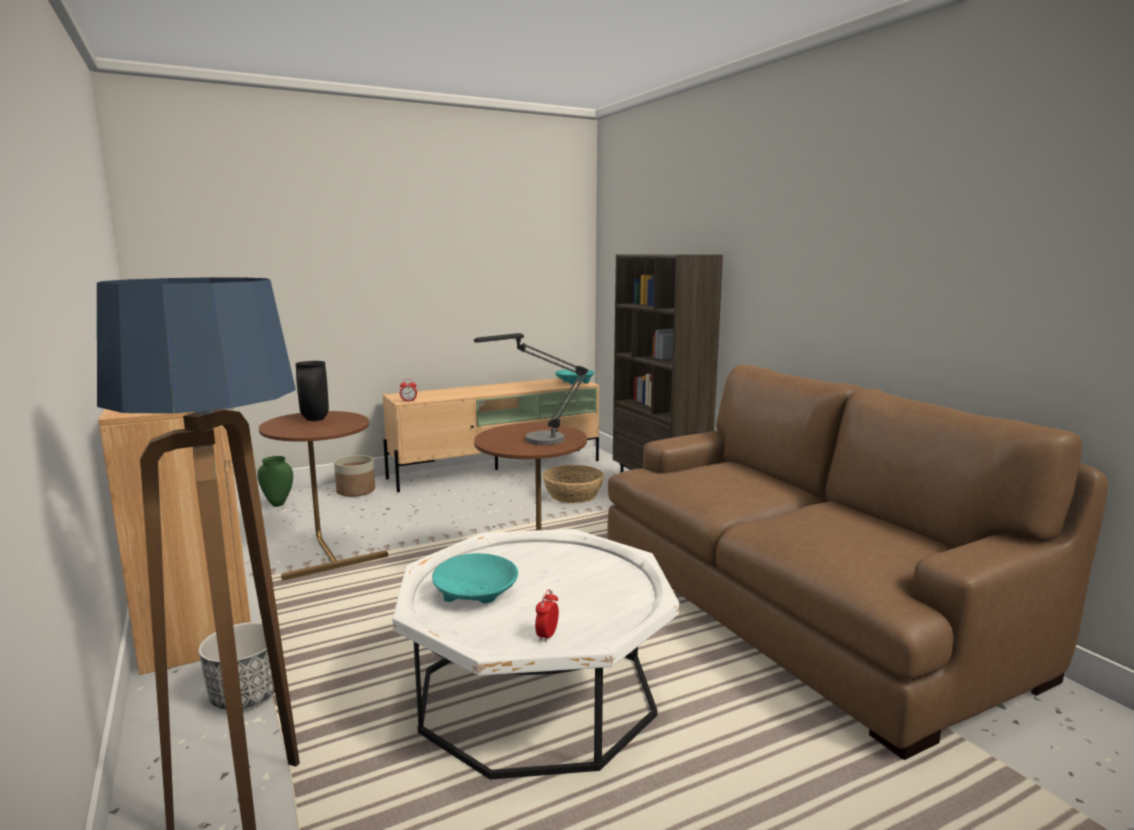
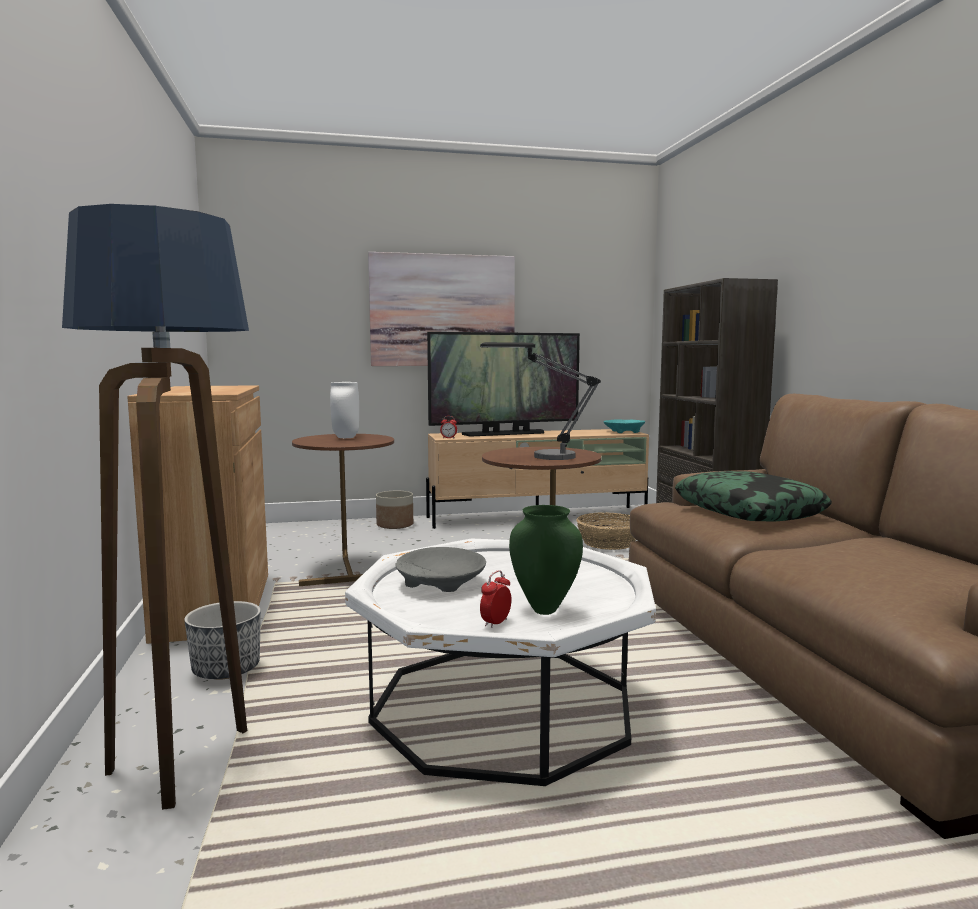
camera: 15 degrees right, 5 degrees down
(277, 504) = (321, 530): green vase -> green vase (544, 610)
(316, 419) = (346, 437): black vase -> white vase
(391, 267) = (443, 310): none -> picture
(462, 391) = (505, 434): none -> television
(476, 593) = (442, 584): turquoise bowl -> grey bowl
(718, 479) = (749, 511): none -> pillow

